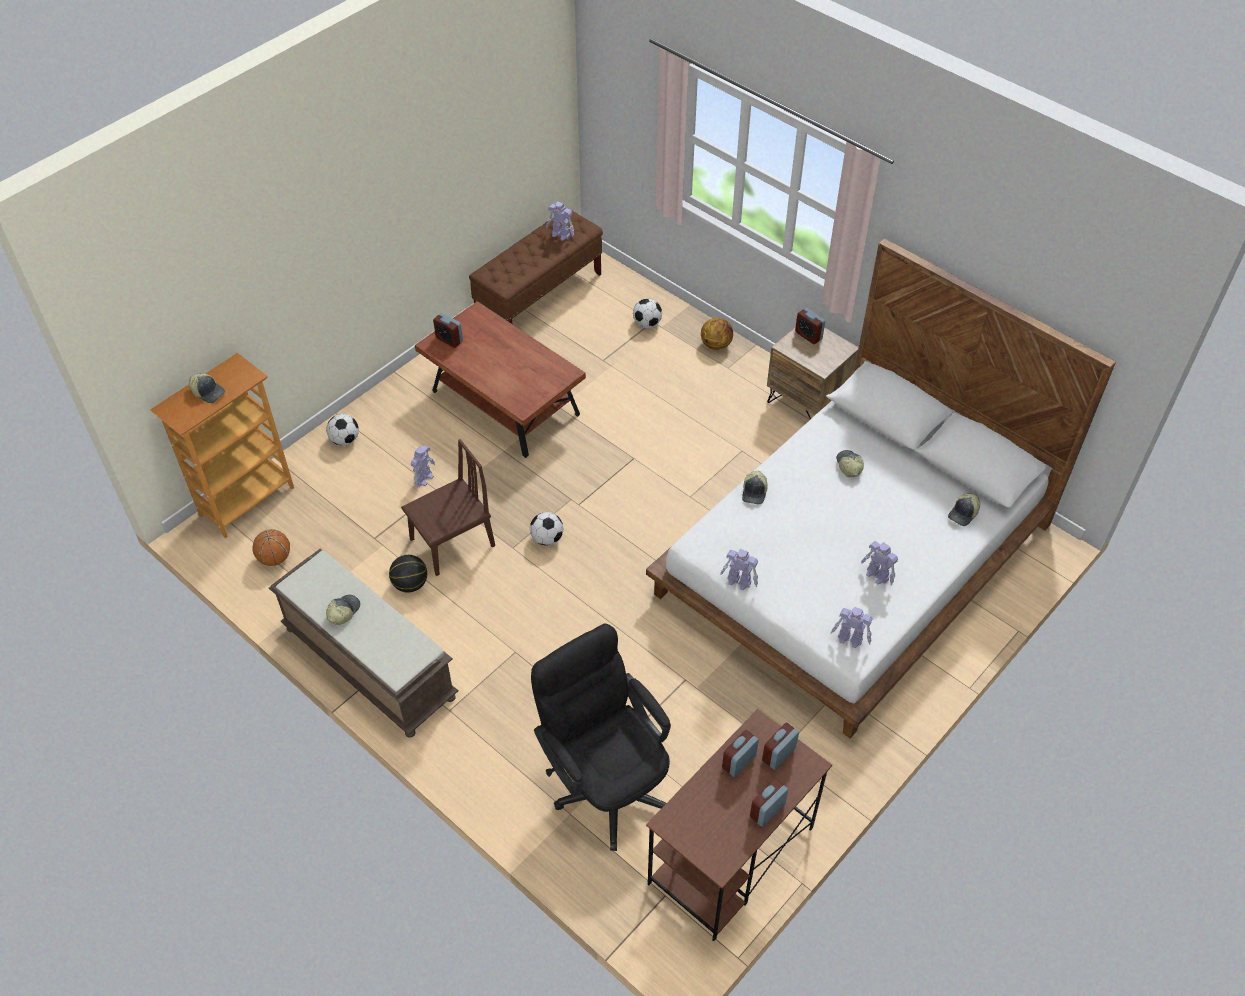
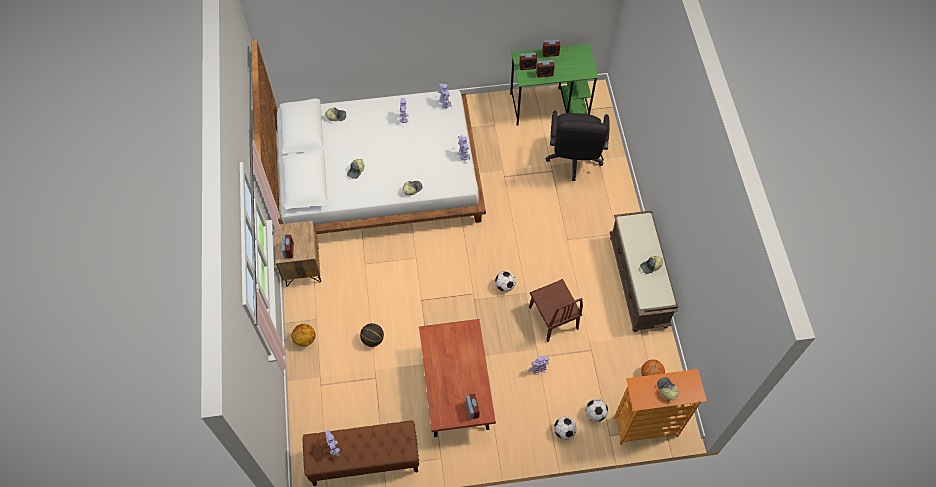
camera: 140 degrees left, 10 degrees up
(410, 584) = (591, 309): basketball -> basketball (373, 339)
(452, 542) = (553, 318): brown chair -> brown chair turned 120 degrees counterclockwise
(647, 324) = (325, 385): football -> football (595, 413)
(730, 856) = (550, 105): brown desk -> green desk

